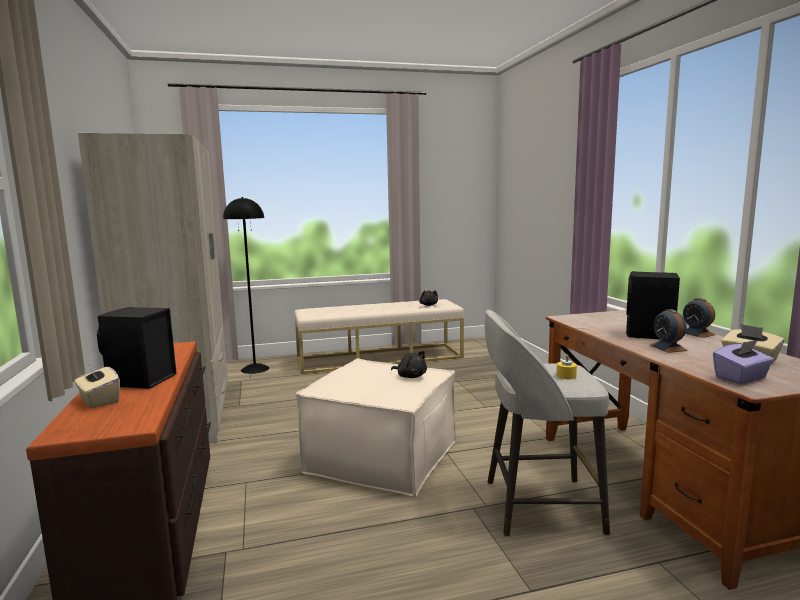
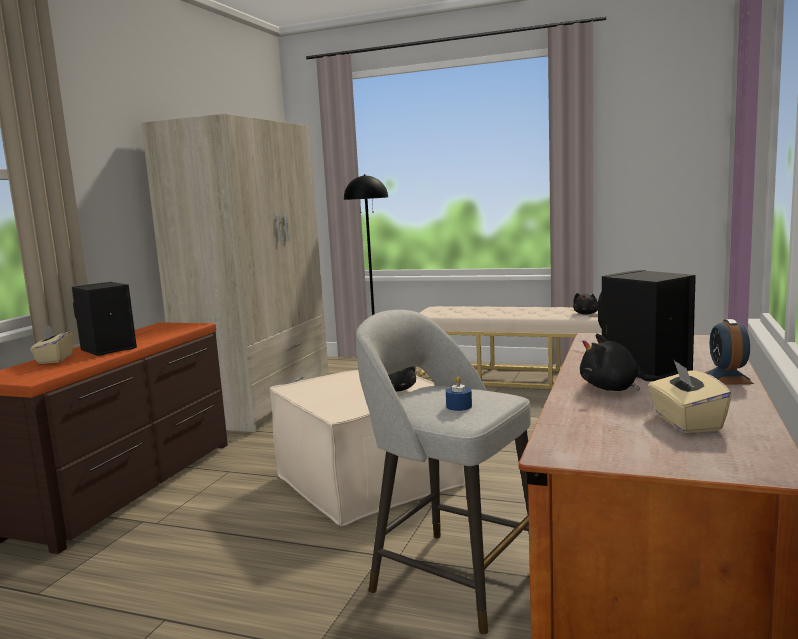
camera: 35 degrees right, 0 degrees up
(566, 376) = (459, 406): yellow candle -> blue candle
(668, 348) = (614, 389): alarm clock -> black plush toy
(741, 378) = (587, 439): purple tissue box -> none

